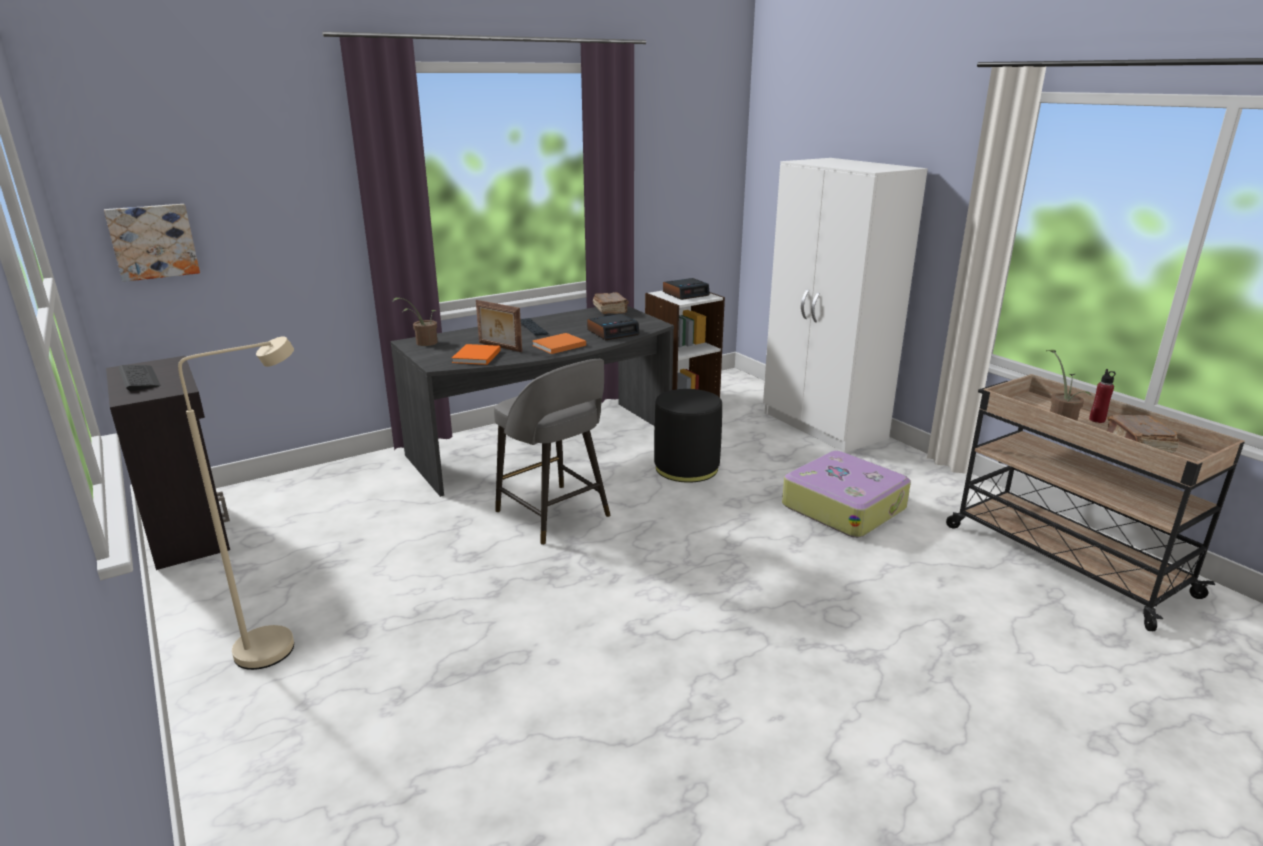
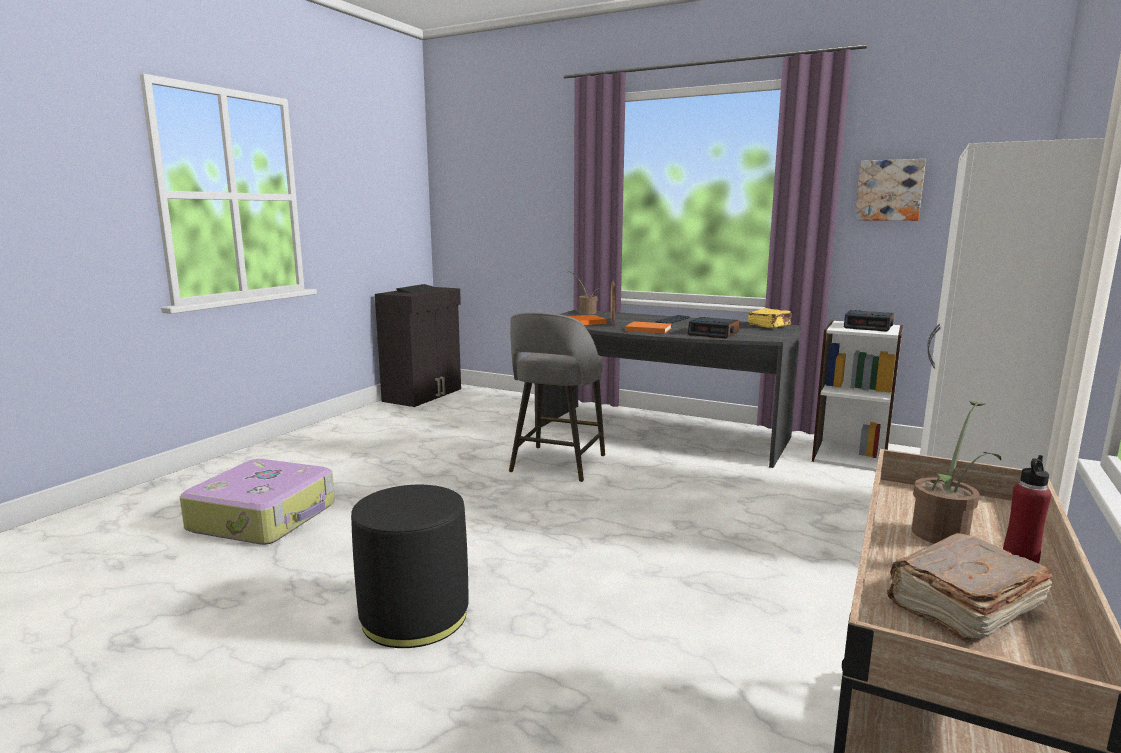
camera: 60 degrees right, 10 degrees down
(153, 241) = (466, 216): picture -> picture (889, 190)
(281, 644) = (333, 443): beige floor lamp -> none
(610, 310) = (769, 326): brown book -> yellow book
(686, 467) = (717, 489): black ottoman -> black ottoman (414, 616)
(843, 506) = (774, 585): suitcase -> suitcase (265, 517)

